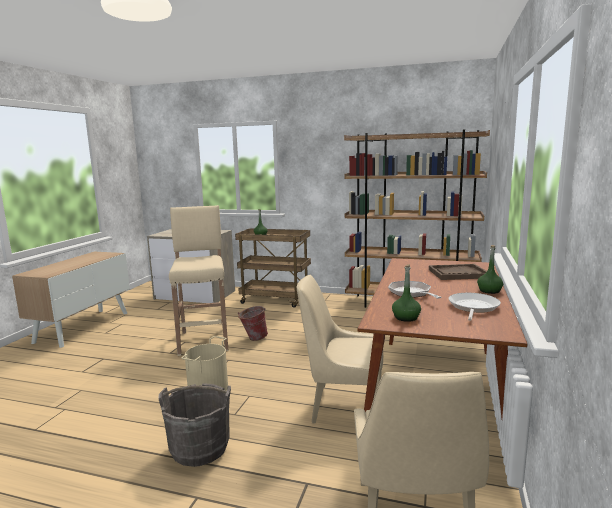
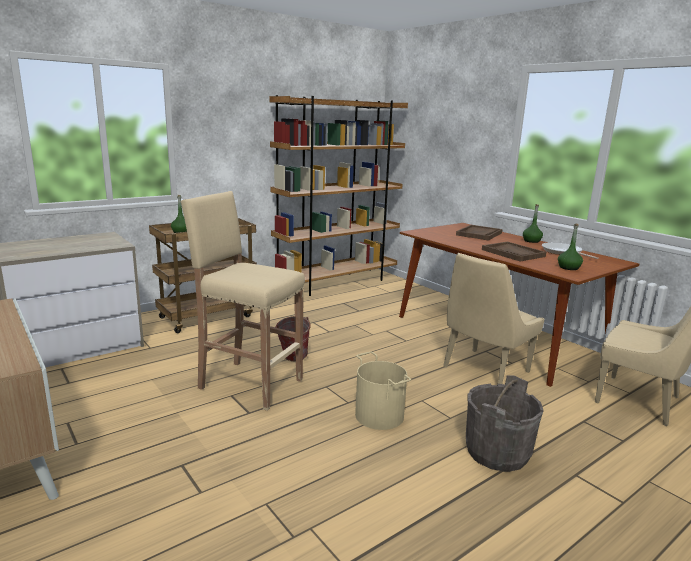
camera: 55 degrees left, 5 degrees up
(411, 293) = (513, 253): frying pan -> brown tray

